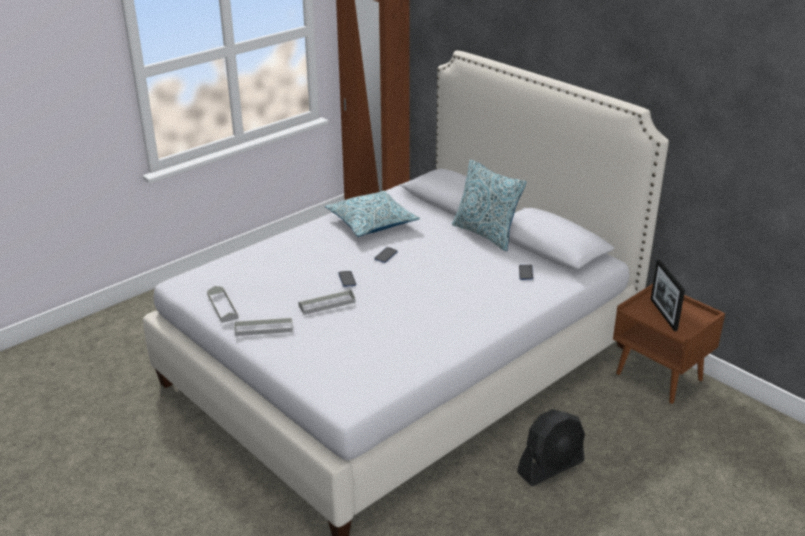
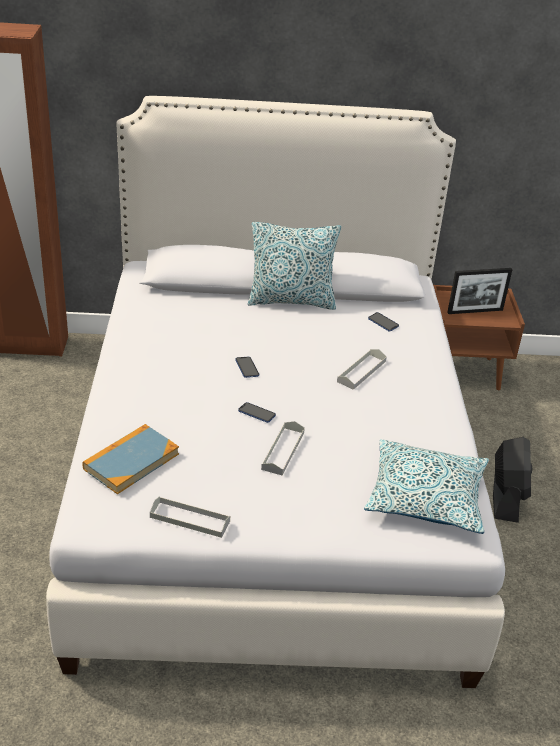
camera: 50 degrees left, 5 degrees up
(242, 267) = (131, 461): none -> book
(264, 329) = (272, 515): grey tray -> grey tray (361, 371)
(372, 223) = (171, 339): pillow -> pillow (426, 497)
(663, 314) = (475, 311): picture frame -> picture frame turned 45 degrees counterclockwise

